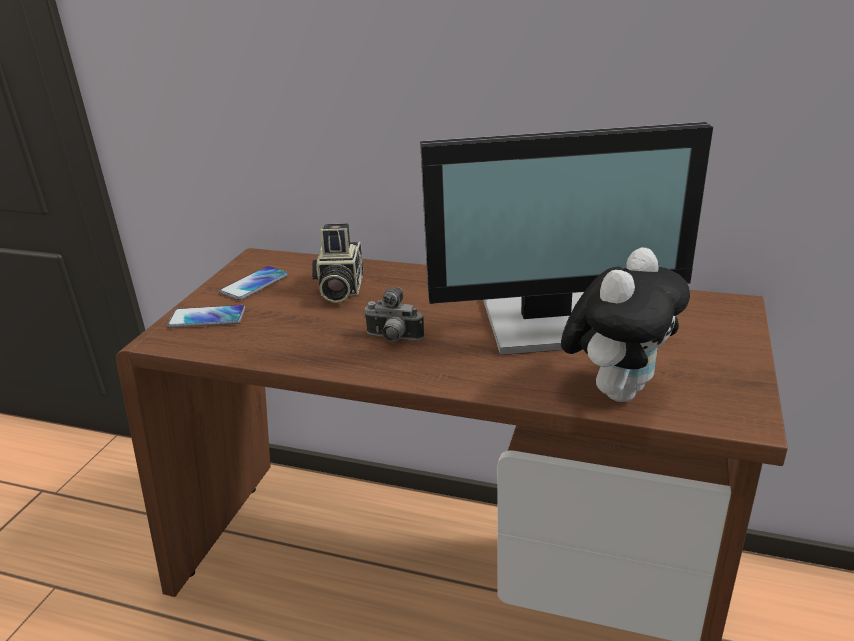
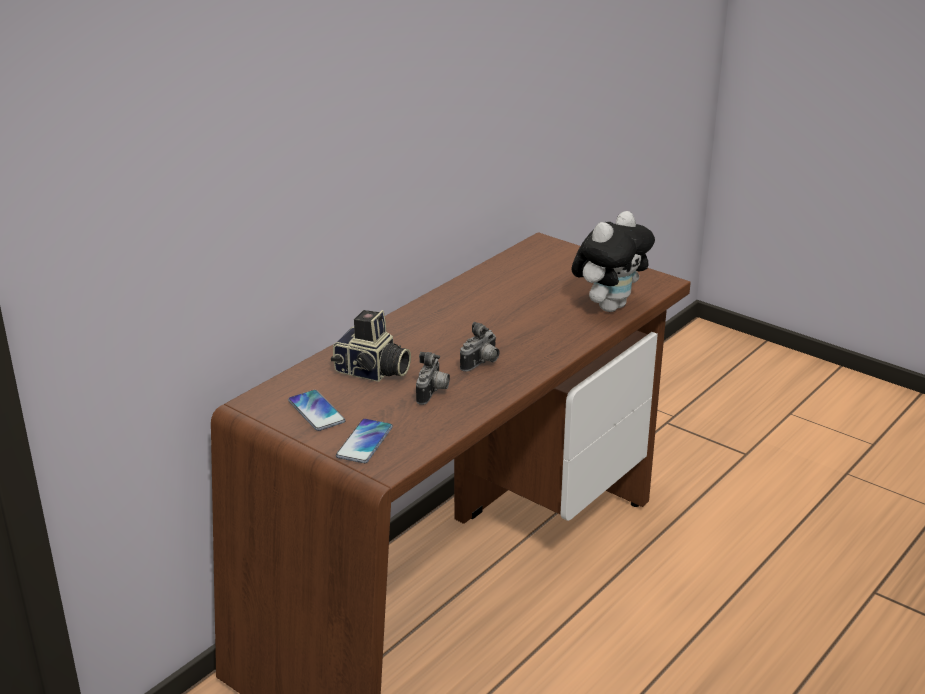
camera: 70 degrees left, 0 degrees up
(314, 327) = (433, 393): none -> camera
(549, 324) = (512, 304): monitor -> none
(617, 390) = (609, 306): plush toy -> plush toy turned 75 degrees clockwise

